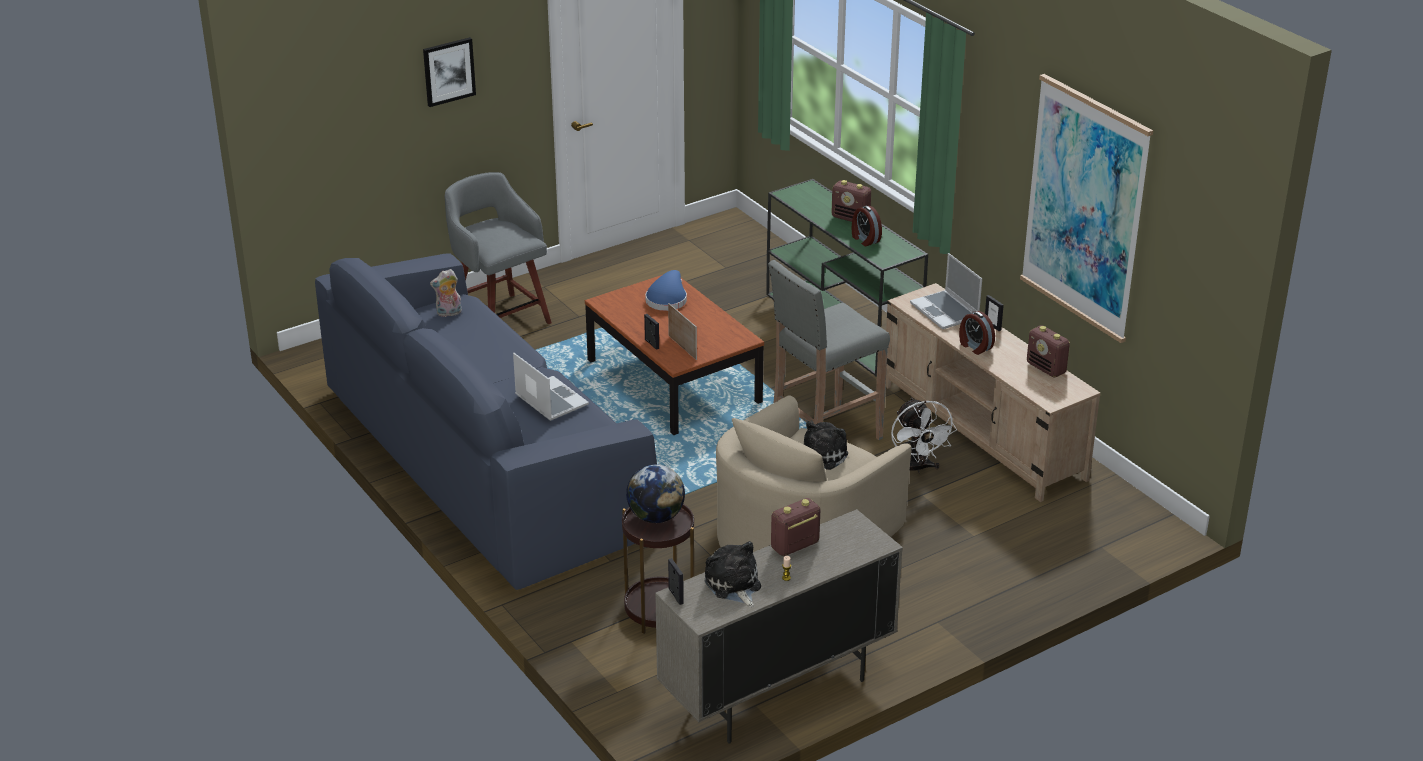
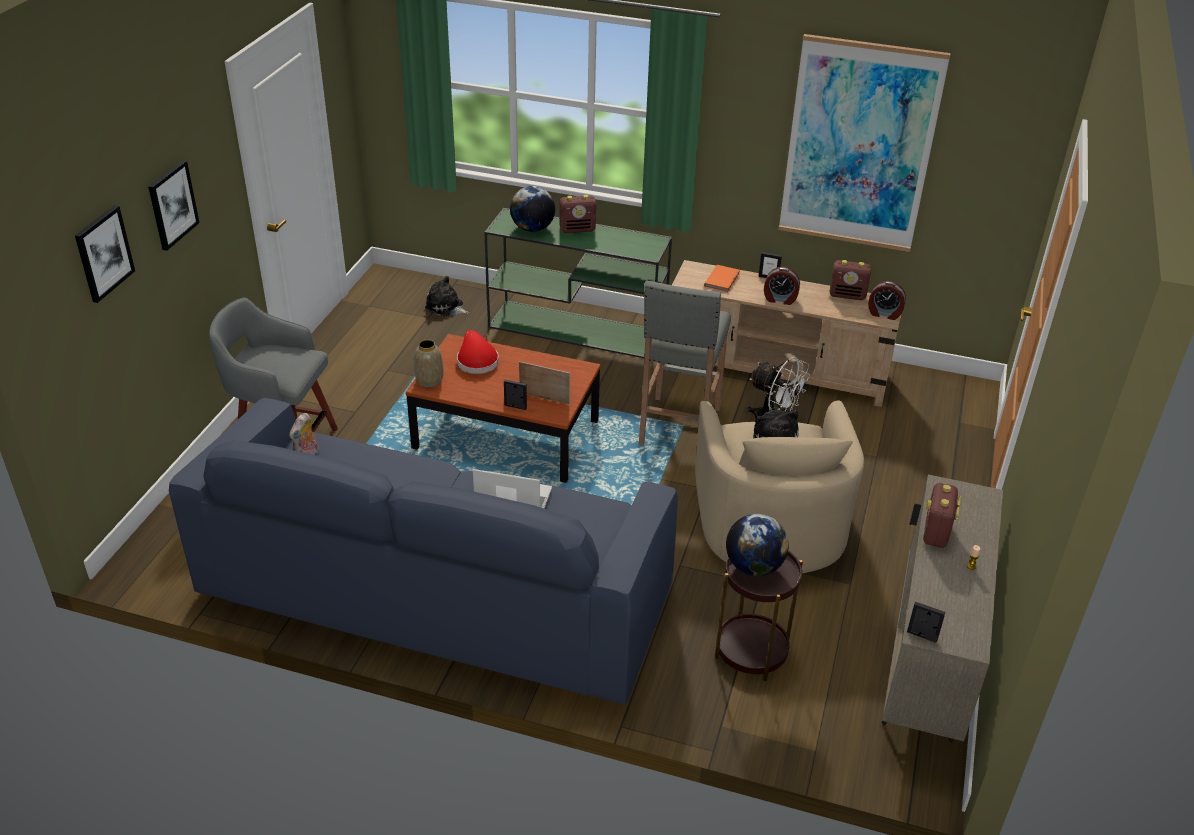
camera: 40 degrees left, 5 degrees up
(359, 89) = (103, 253): none -> picture
(612, 299) = (430, 381): none -> vase
(667, 299) = (476, 360): blue hat -> red hat
(733, 585) = (947, 597): plush toy -> plush toy (446, 307)
(812, 204) = (532, 228): none -> globe
(865, 239) = (611, 243): alarm clock -> alarm clock (884, 313)
(946, 311) = (723, 280): laptop -> orange book

